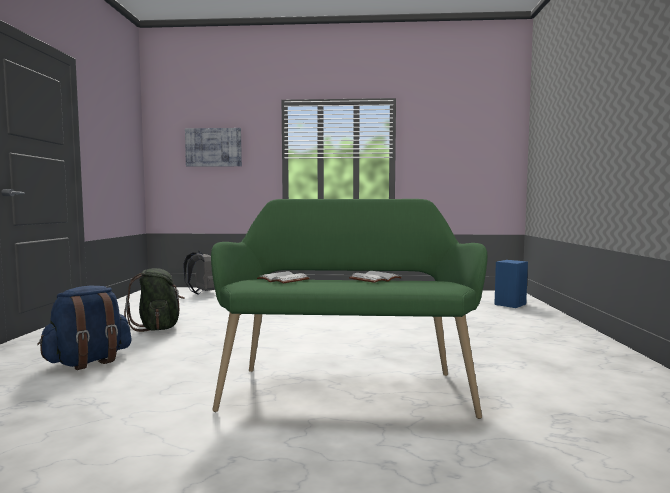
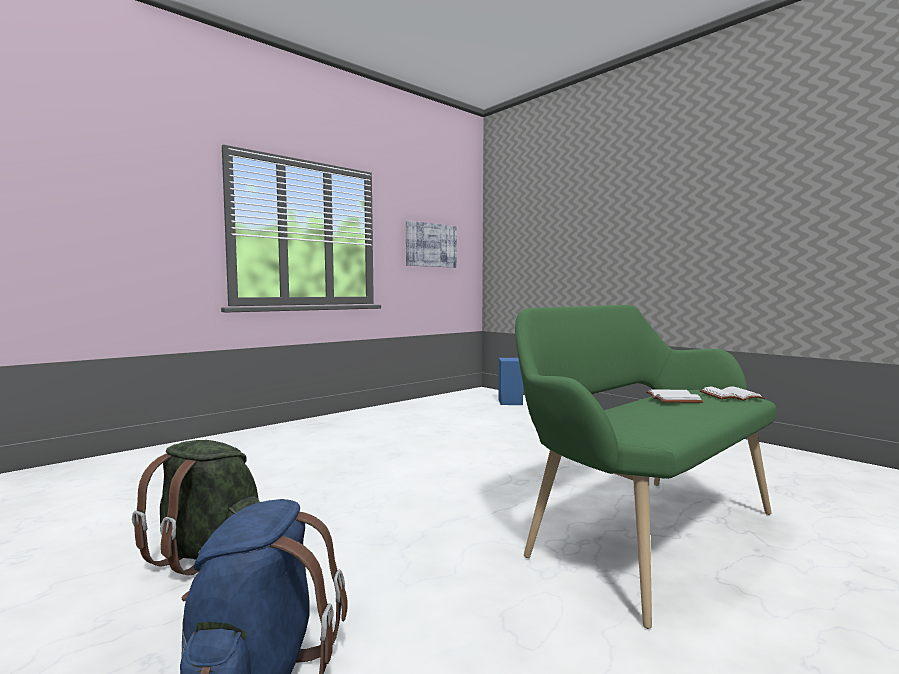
camera: 45 degrees left, 0 degrees up
(202, 293) = (110, 469): grey backpack -> none
(213, 147) = (95, 204): picture -> picture (431, 245)
(281, 280) = (631, 418): white book -> white book (731, 396)

